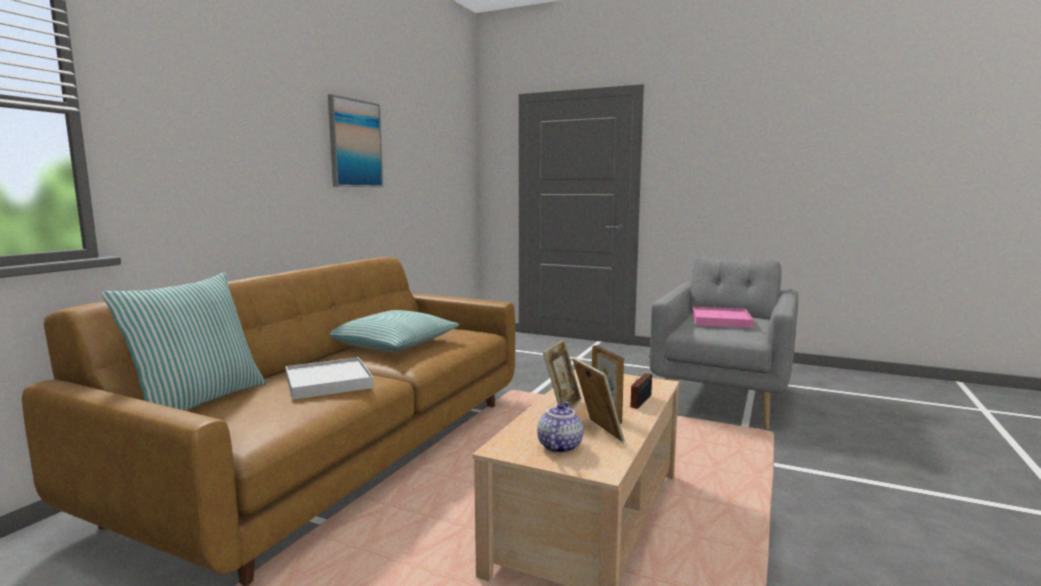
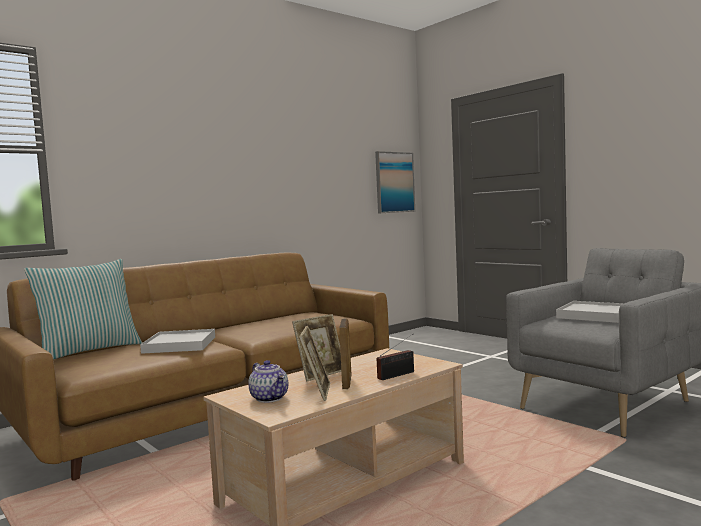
camera: 25 degrees right, 5 degrees down
(355, 144) = (275, 158): picture -> picture (394, 182)
(393, 344) = (265, 323): pillow -> none
(558, 446) = (270, 398): teapot -> teapot turned 105 degrees clockwise
(721, 320) = (594, 315): pink tray -> white tray

